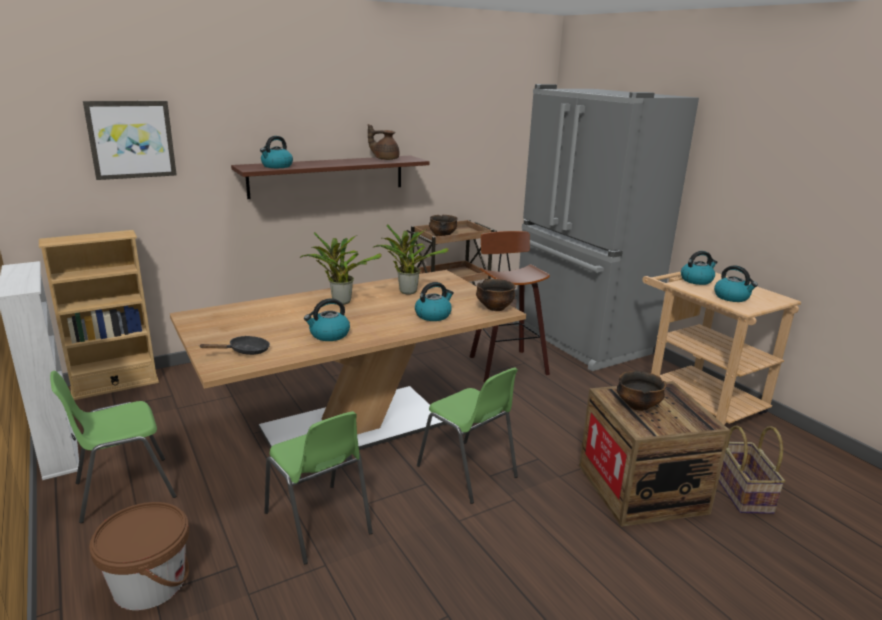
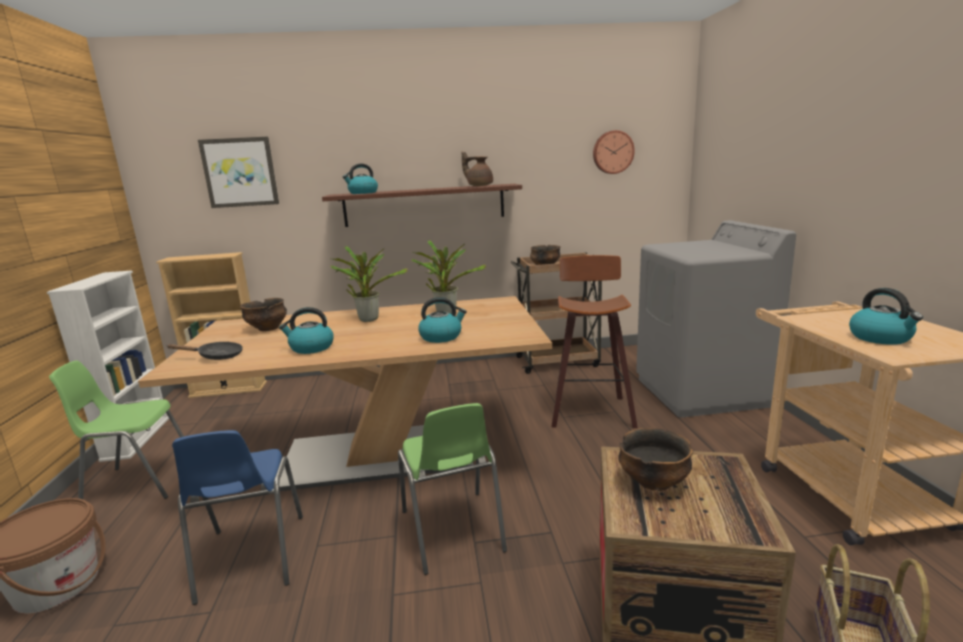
camera: 25 degrees right, 5 degrees down
(318, 523) = (250, 558): green chair -> blue chair
(493, 128) = (612, 152): none -> wall clock
(495, 308) = (520, 334): bowl -> bowl (267, 328)
(578, 340) = (701, 392): grey fridge -> grey washing machine
(696, 280) = (834, 314): kettle -> none

